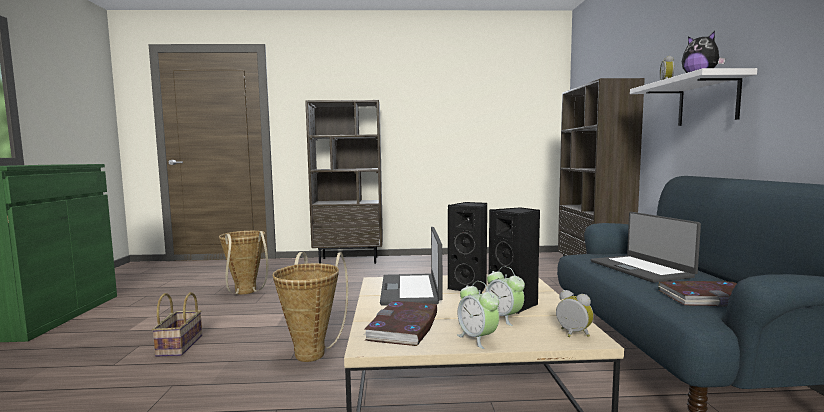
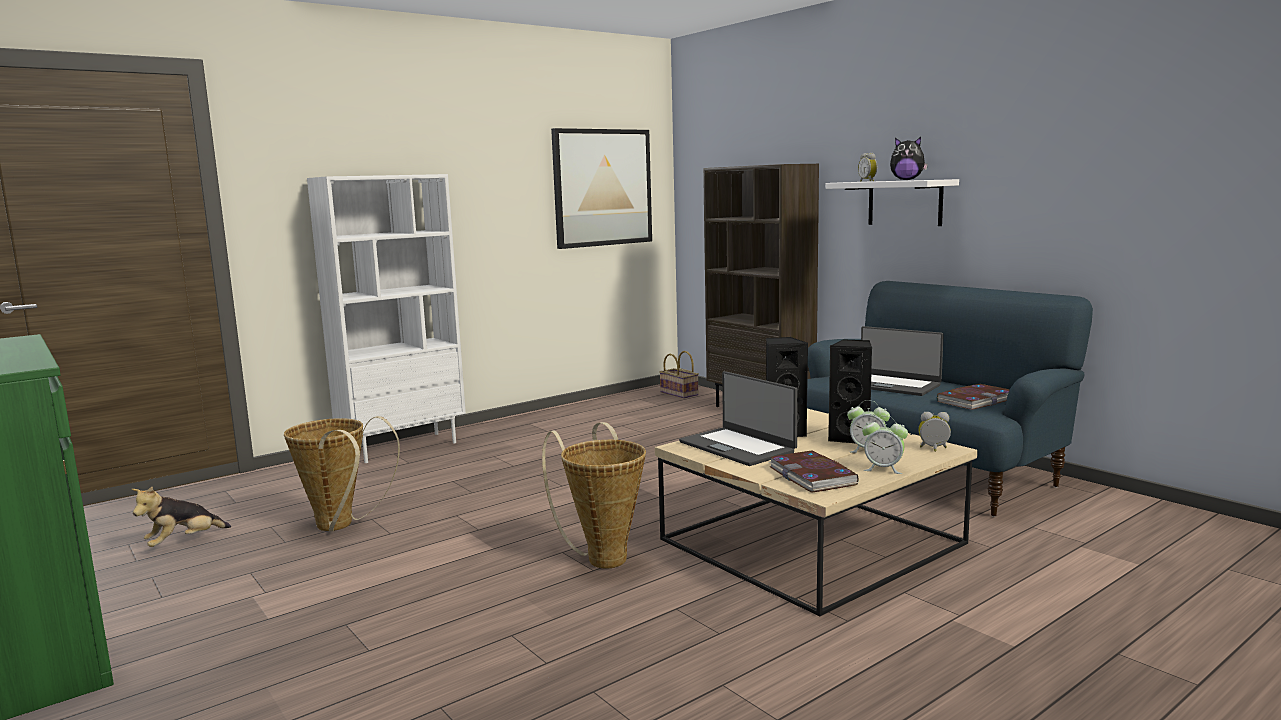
camera: 35 degrees left, 5 degrees up
(180, 346) = (413, 605): basket -> basket (680, 393)
(186, 284) = (183, 542): none -> plush toy
(349, 260) = (403, 447): brown bookcase -> white bookcase
(507, 113) = (602, 187): none -> picture

